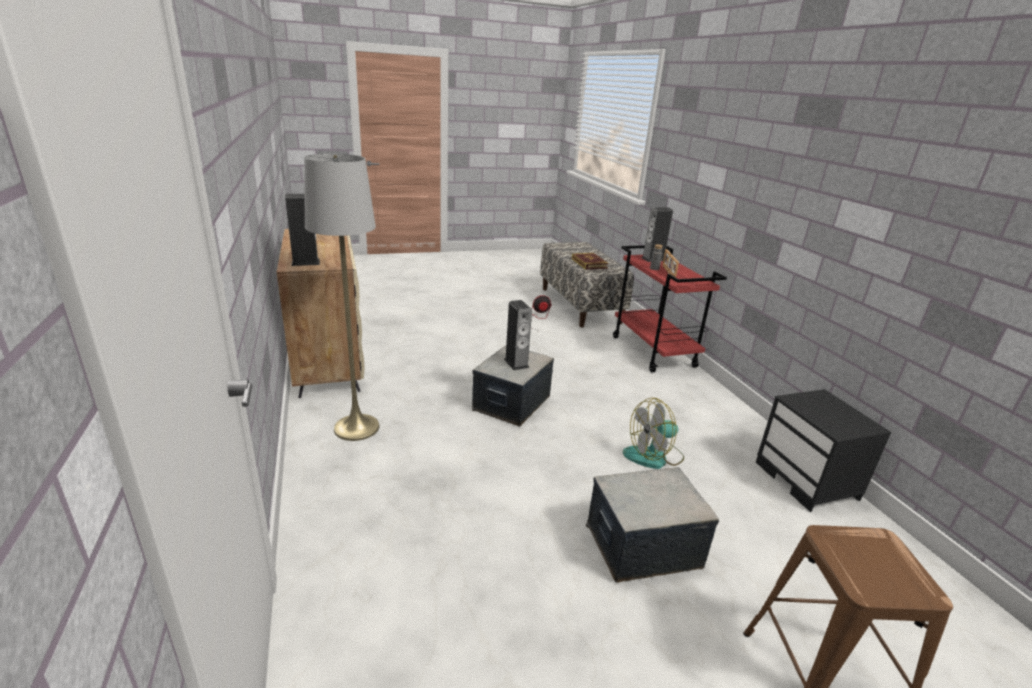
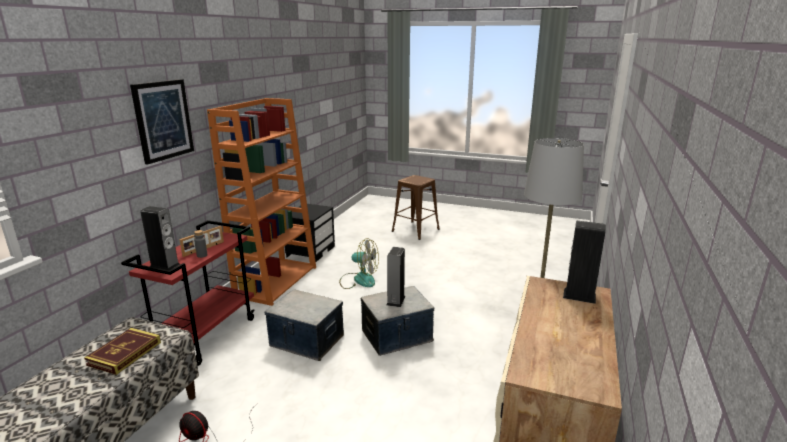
camera: 140 degrees left, 5 degrees down
(642, 545) = (420, 260): storage box -> storage box (307, 341)
(724, 414) = (276, 281): none -> orange bookcase
(734, 149) = (163, 120): none -> picture

